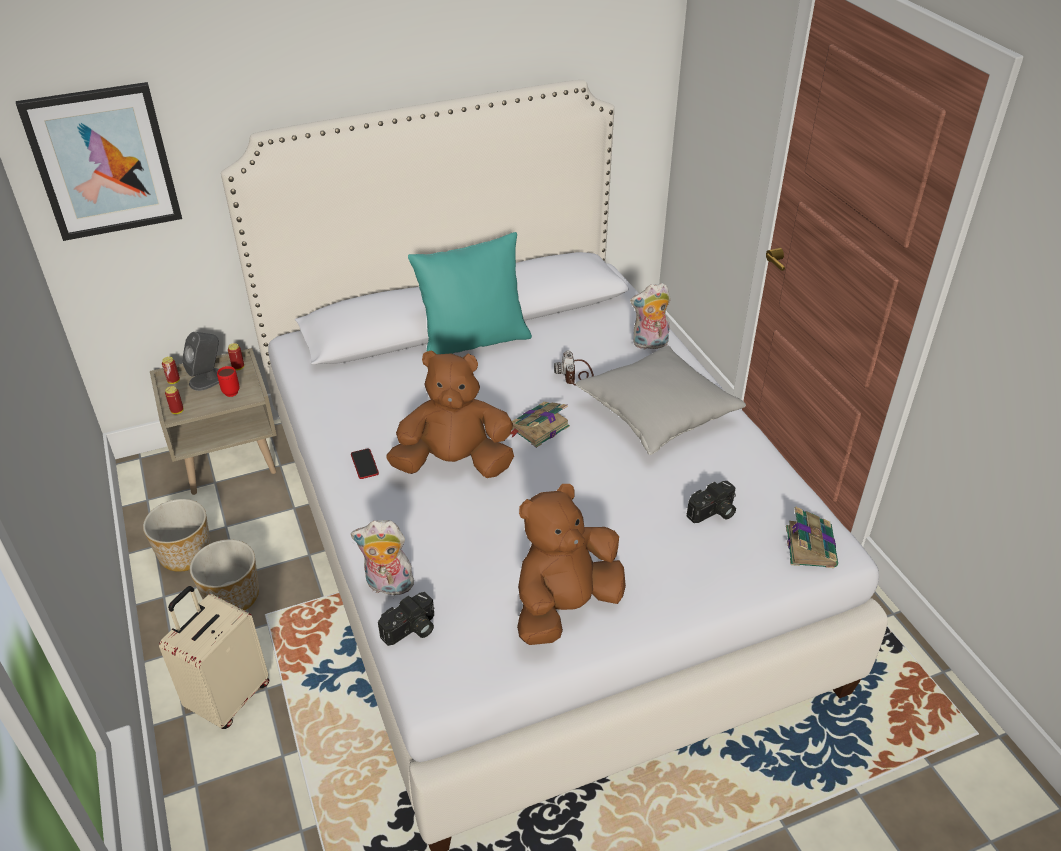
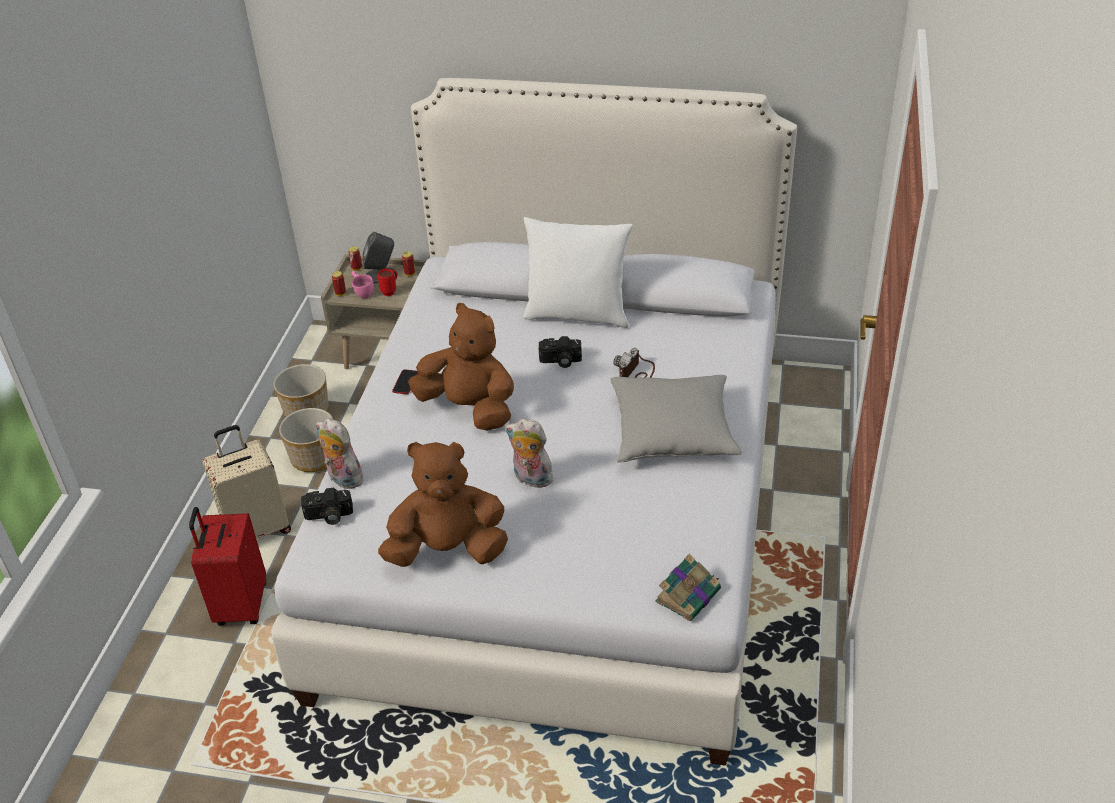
camera: 35 degrees right, 0 degrees up
(103, 162) = (328, 74): picture -> none
(201, 401) = (363, 292): none -> pink cup
(275, 787) = (240, 605): none -> red suitcase
(473, 342) = (577, 314): turquoise pillow -> white pillow
(538, 428) = (559, 406): book -> none
(649, 344) = (727, 370): plush toy -> plush toy (530, 479)
(713, 513) = (634, 533): camera -> camera (560, 361)

